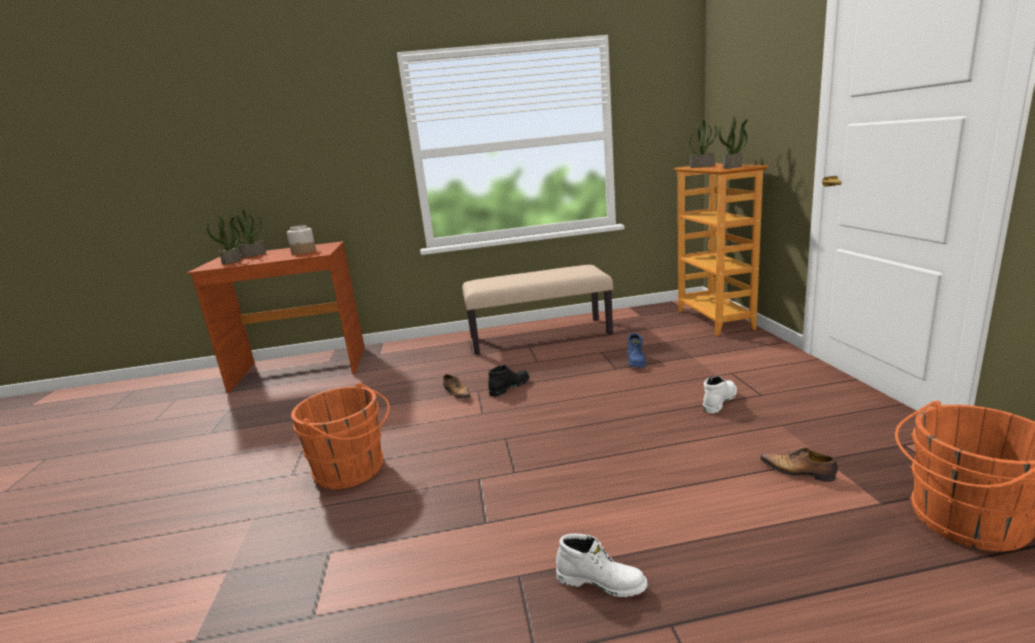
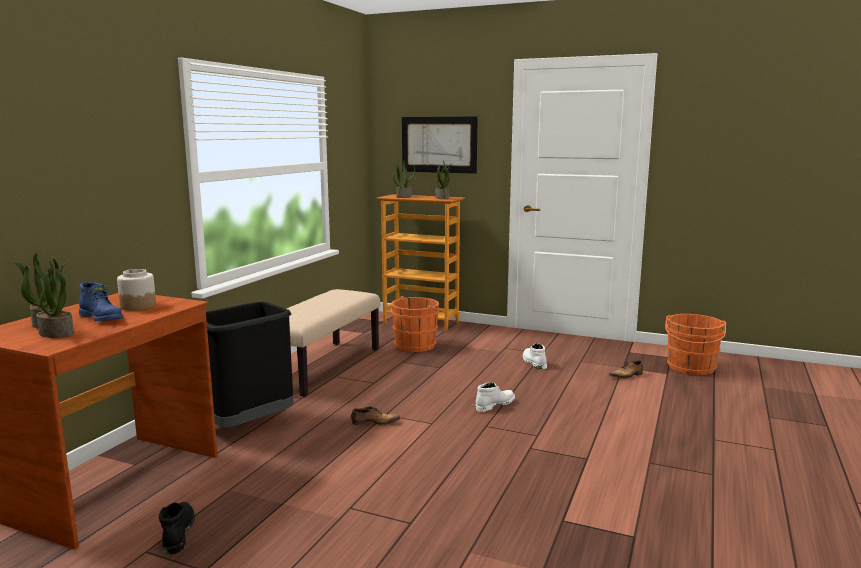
camera: 60 degrees left, 5 degrees down
(353, 470) = (447, 492): orange bucket -> orange bucket (417, 345)
(409, 361) = (248, 425): none -> black trash can
(509, 387) = (402, 403): black boot -> black boot (177, 533)
(601, 581) = (672, 444): white boot -> white boot (494, 405)
(636, 361) = (441, 359): blue boot -> blue boot (102, 318)
(753, 94) = (439, 144): none -> picture

